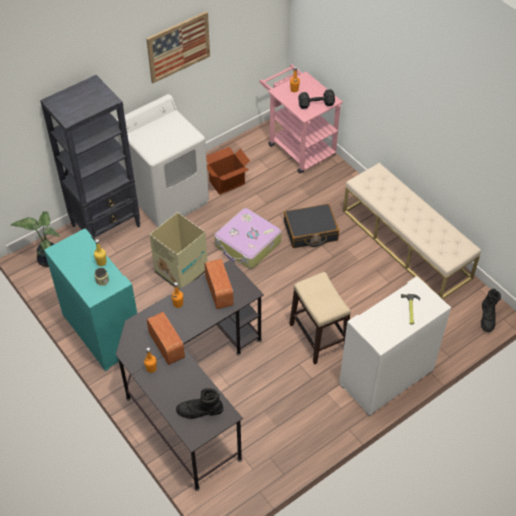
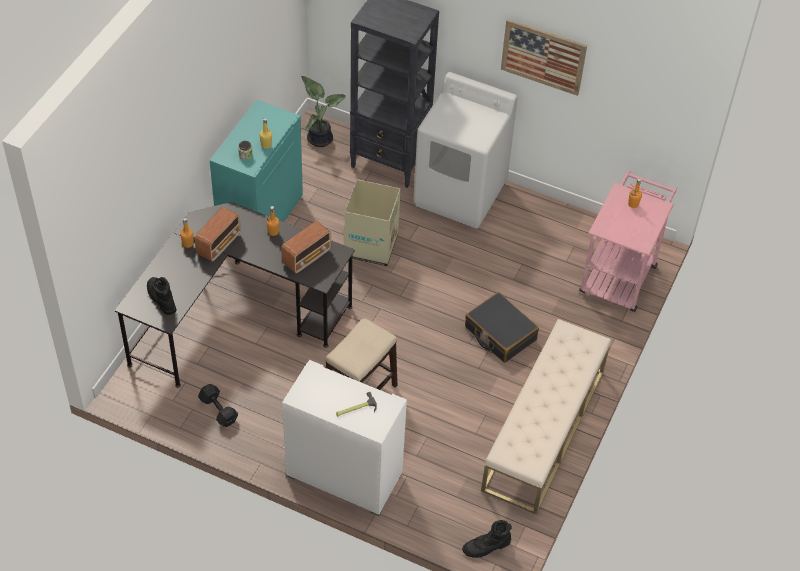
camera: 60 degrees right, 0 degrees up
(226, 182) = (518, 232): cardboard box -> none
(247, 244) = (443, 286): suitcase -> none
(315, 104) = (624, 231): black dumbbell -> black dumbbell (218, 409)

